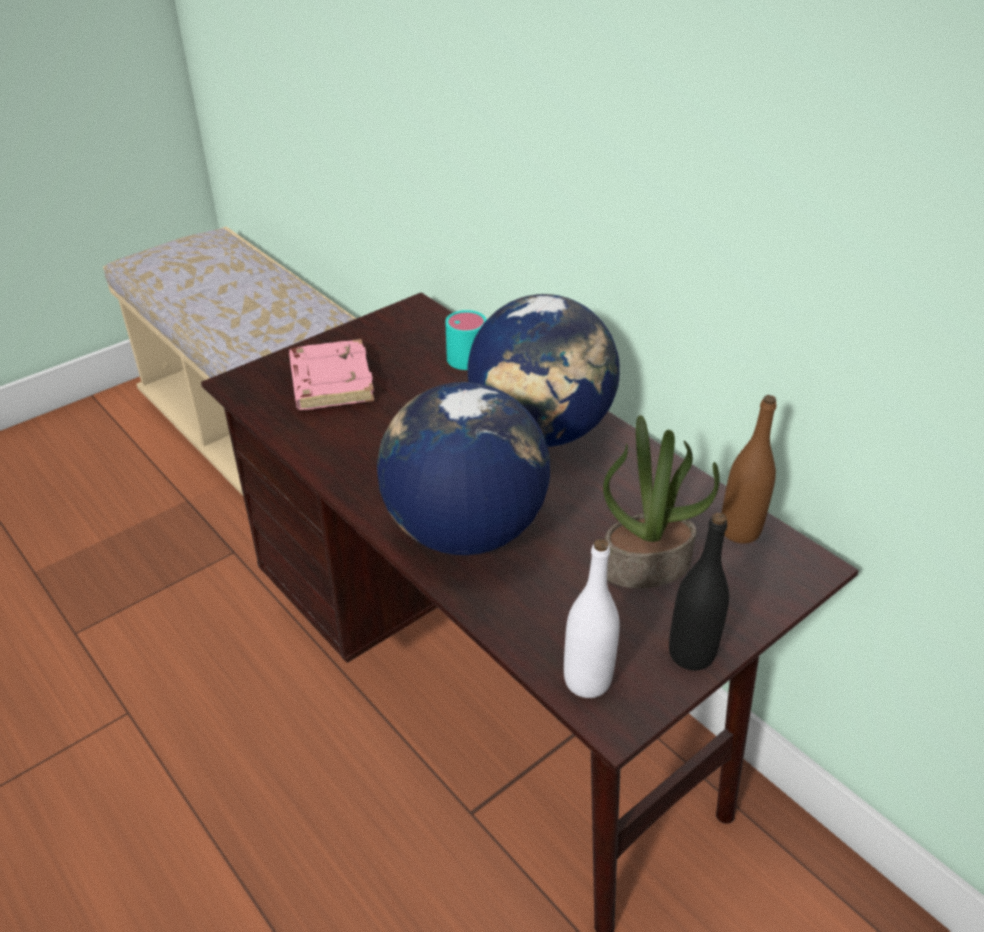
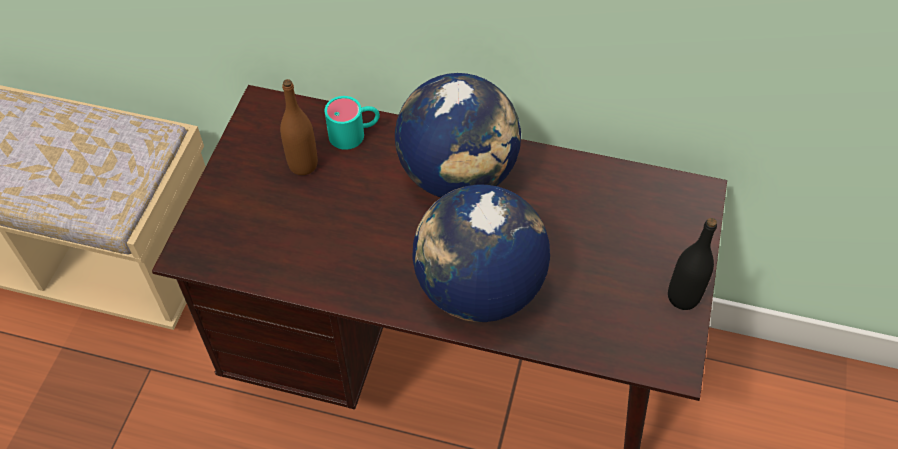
camera: 35 degrees left, 15 degrees up
(330, 381) = (260, 213): pink book -> none
(587, 680) = (642, 352): white bottle -> none
(646, 565) = (610, 248): potted plant -> none
(739, 531) = (644, 189): brown bottle -> brown bottle (303, 165)

